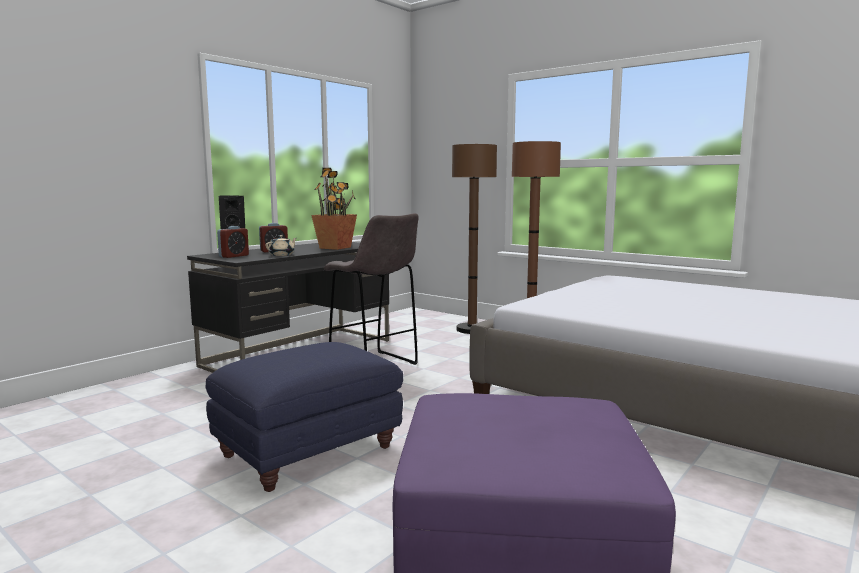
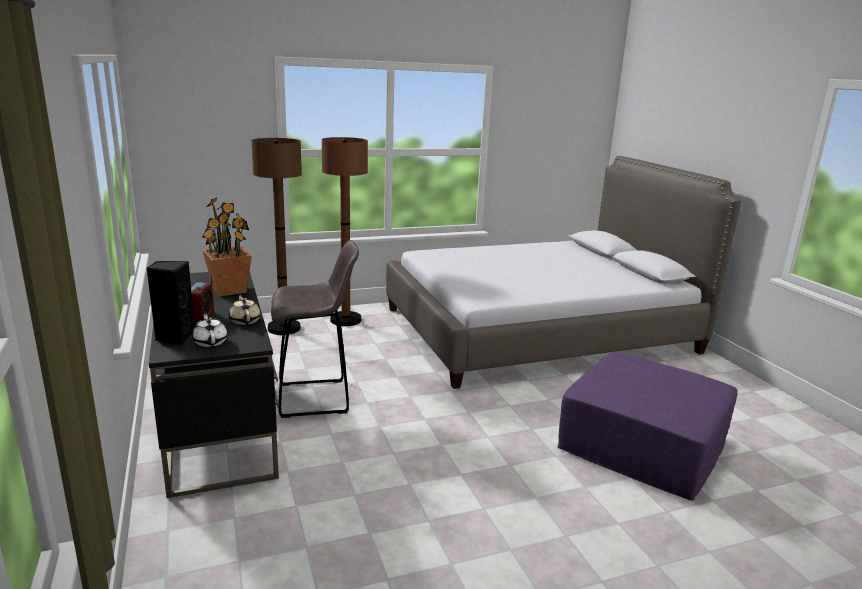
camera: 60 degrees left, 10 degrees up
(234, 256) = (210, 342): alarm clock -> white teapot
(310, 451) = (481, 481): blue ottoman -> none

